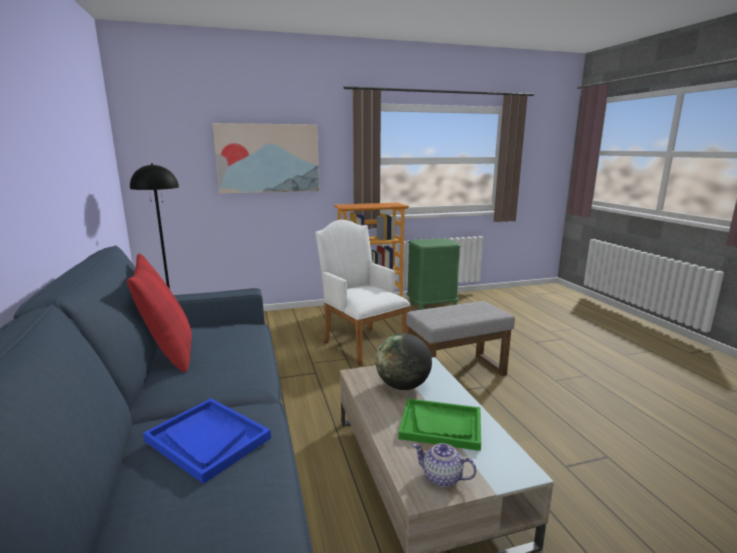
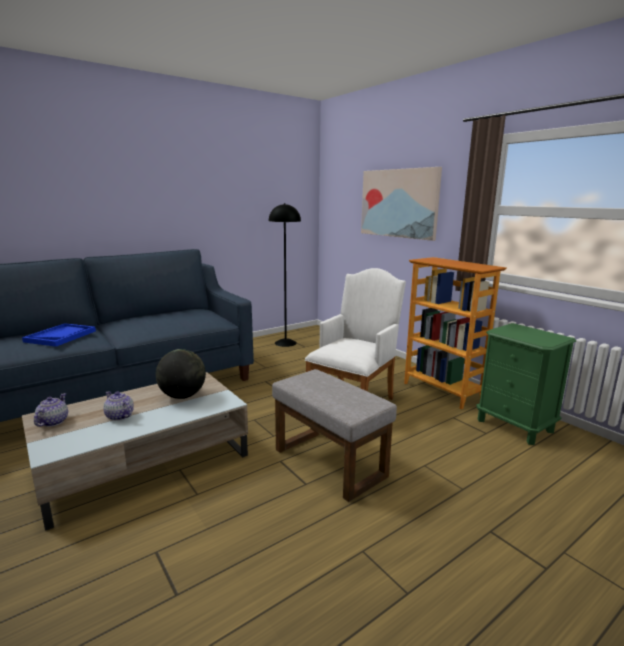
camera: 70 degrees right, 0 degrees up
(169, 353) = (164, 313): red pillow -> none
(441, 425) = (119, 416): green tray -> teapot

